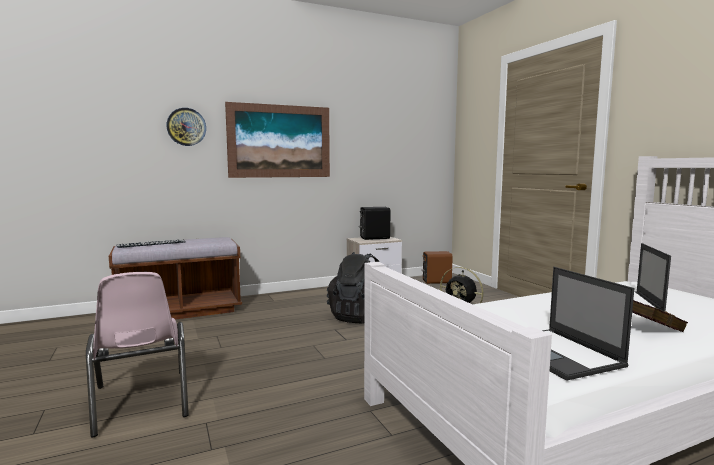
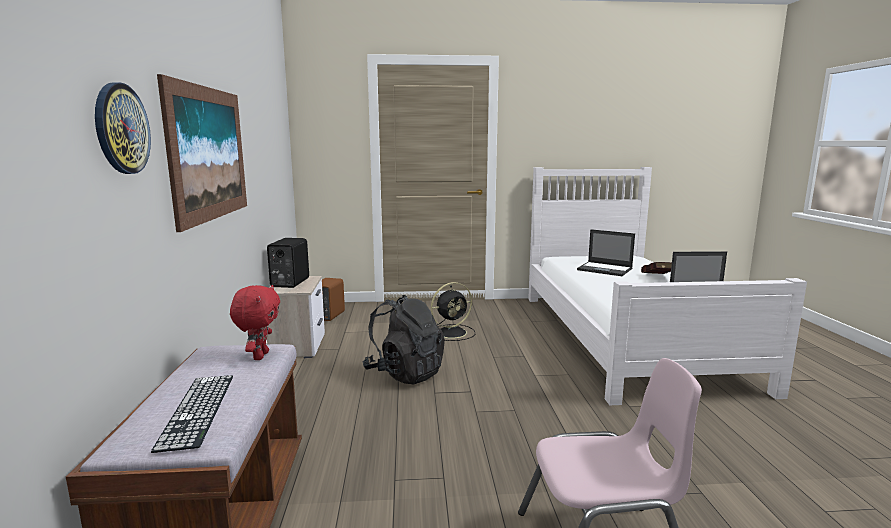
camera: 70 degrees left, 5 degrees up
(213, 242) = (259, 356): none -> red plush toy

